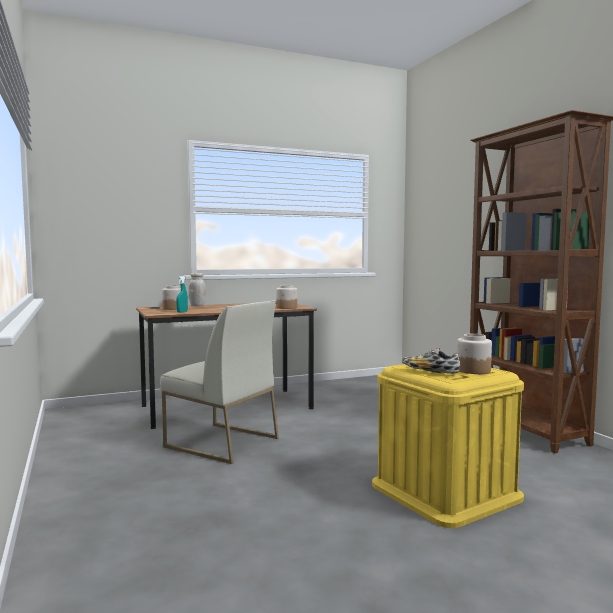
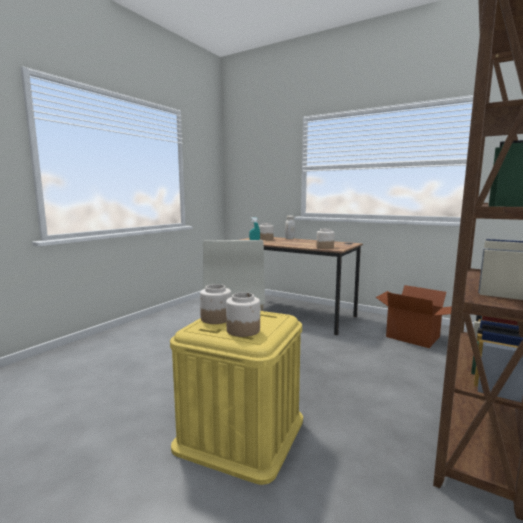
camera: 55 degrees right, 5 degrees up
(361, 391) = (413, 337): none -> cardboard box
(429, 372) = (215, 319): shoe -> jar

